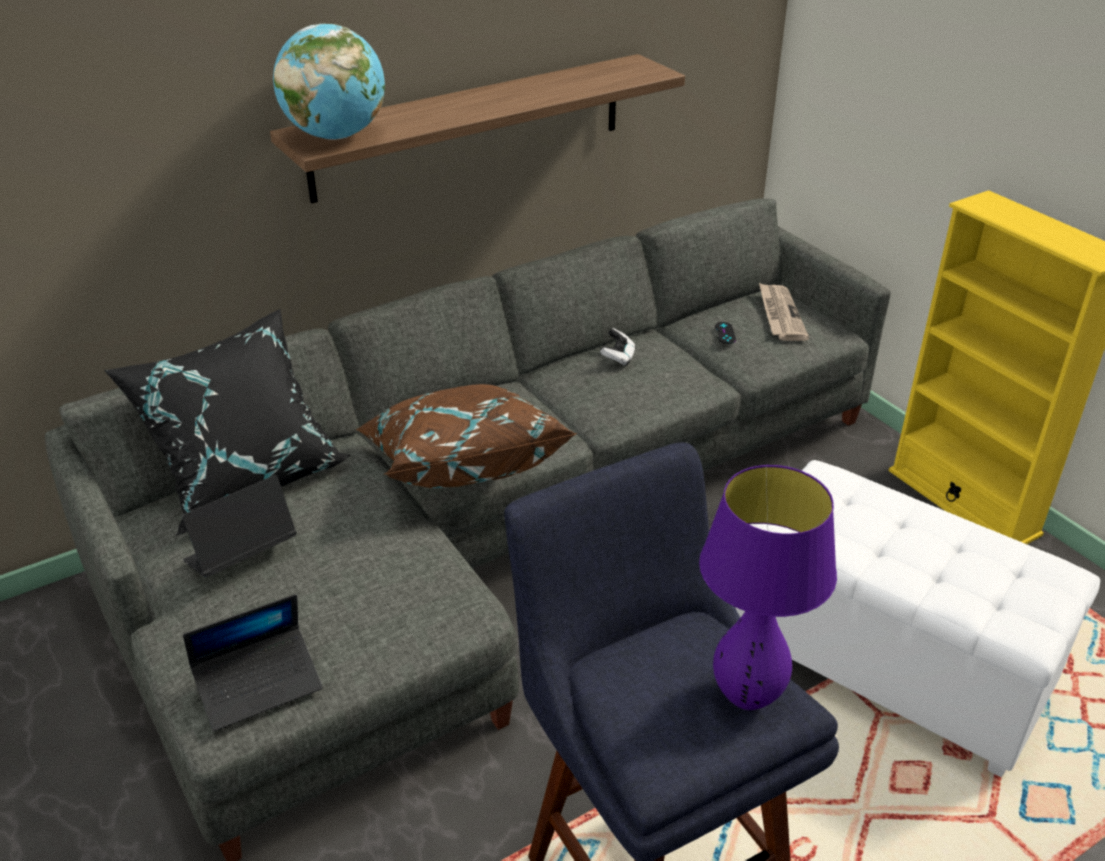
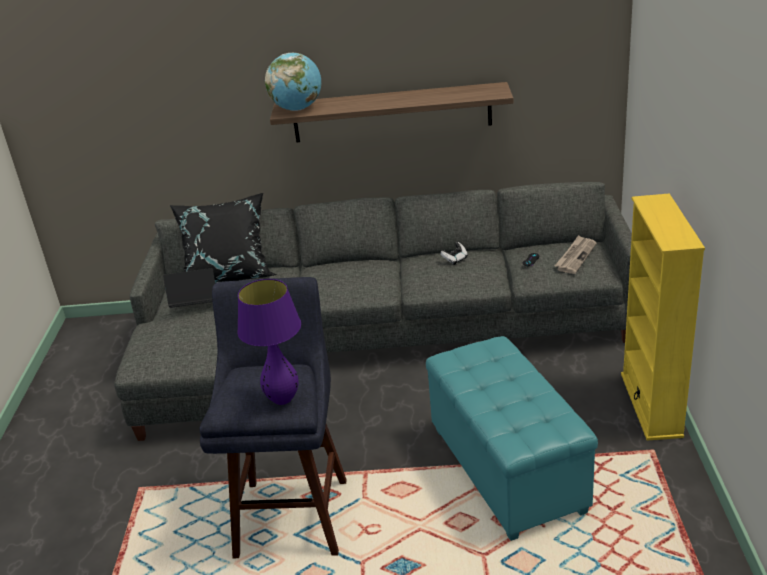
camera: 35 degrees right, 5 degrees down
(259, 685) = (158, 356): laptop -> none
(461, 463) = (325, 292): brown pillow -> none
(889, 665) = (508, 470): white ottoman -> turquoise ottoman

